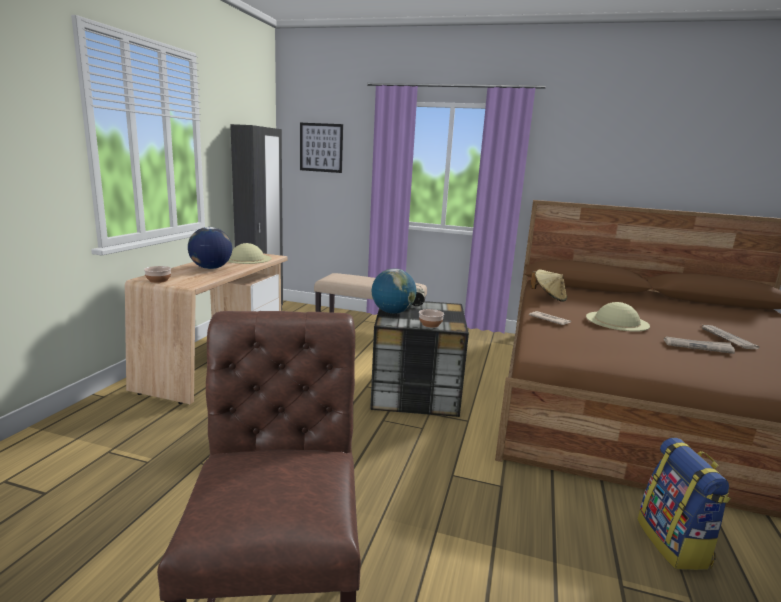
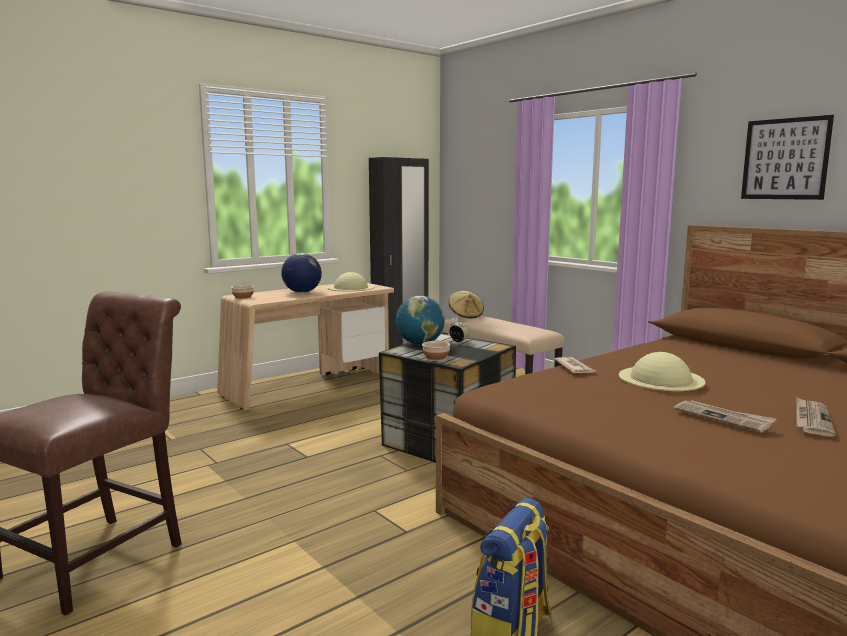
camera: 35 degrees right, 5 degrees down
(321, 147) = (475, 175): picture -> picture (785, 159)
(548, 298) = (641, 350): beige hat -> beige hat (466, 315)

